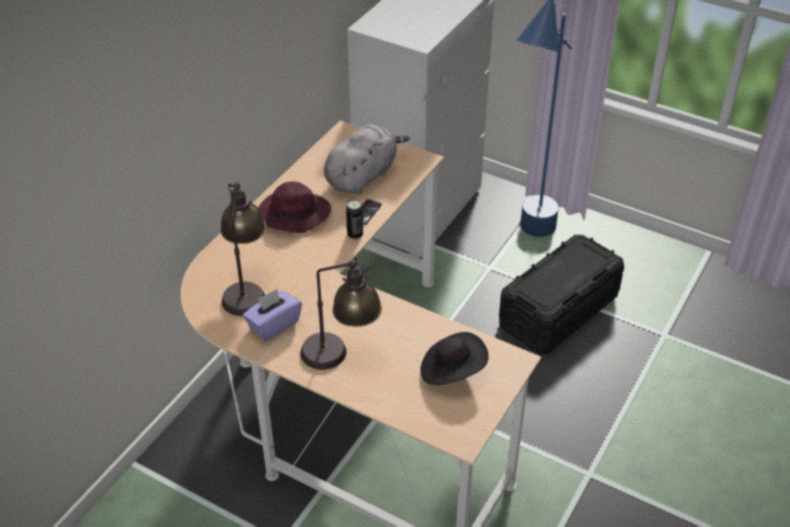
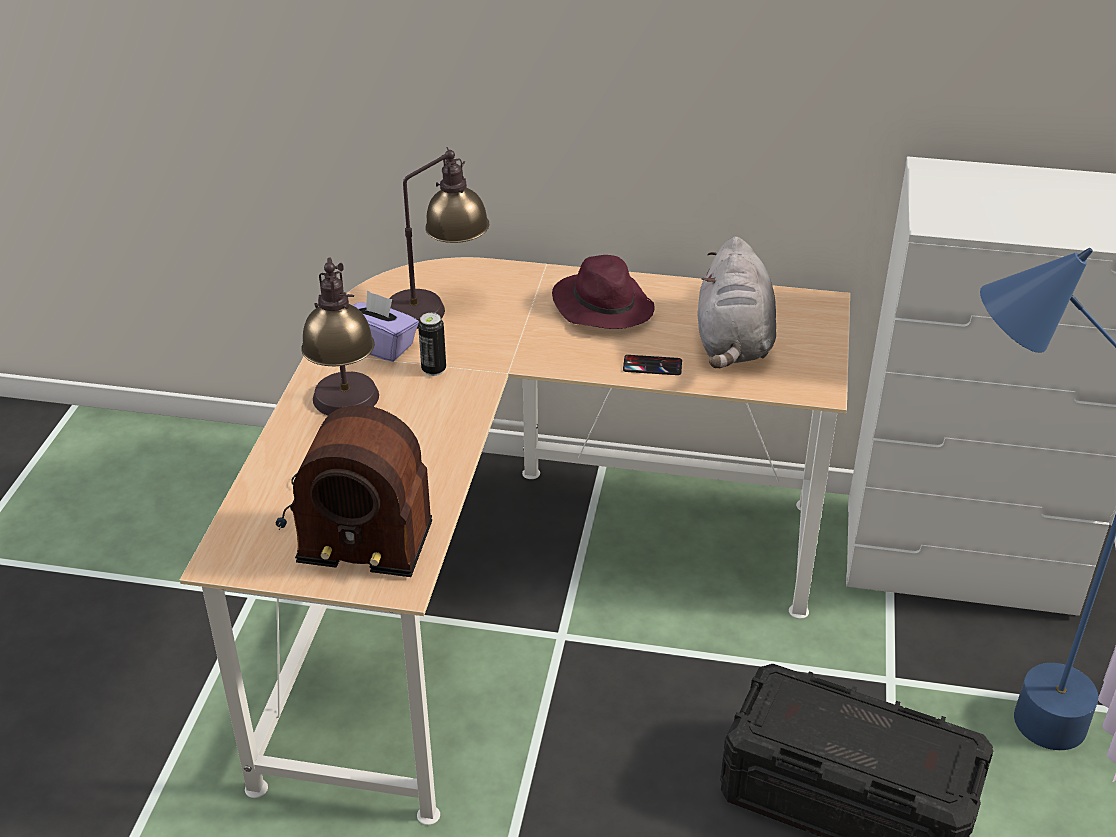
camera: 70 degrees right, 5 degrees down
(355, 235) = (595, 367): can -> can (434, 369)
(362, 176) = (733, 343): grey plush toy -> grey plush toy turned 75 degrees clockwise
(452, 371) = (354, 521): black hat -> radio

